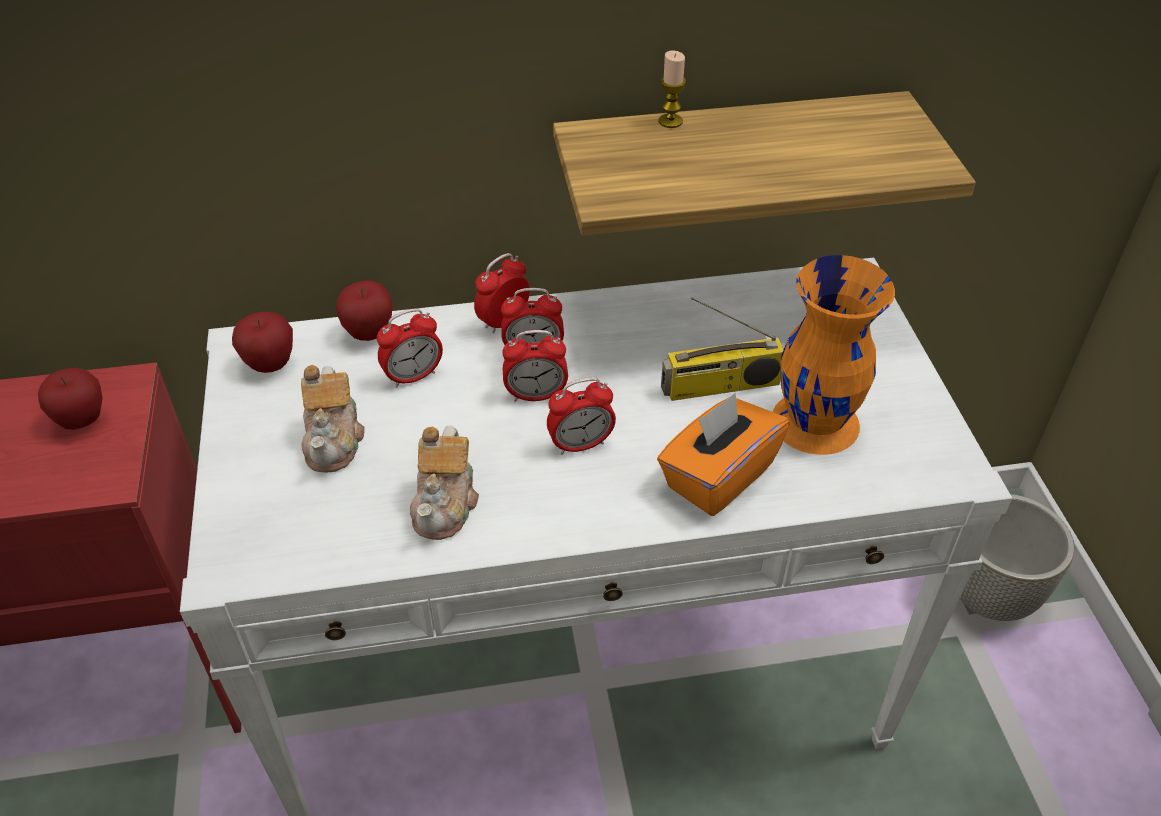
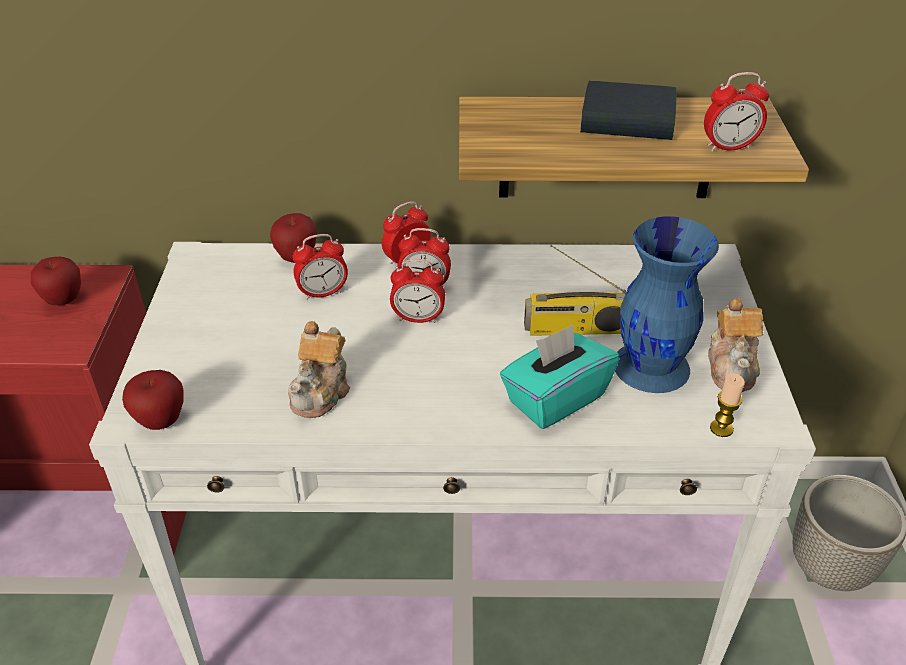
camera: 10 degrees right, 5 degrees down
(270, 365) = (213, 272): apple -> apple (161, 421)
(334, 440) = (246, 333): teapot -> teapot (732, 367)
(580, 444) = (445, 360): alarm clock -> alarm clock (728, 147)
(670, 121) = (556, 103): candle -> candle (721, 428)
(718, 476) = (555, 398): orange tissue box -> turquoise tissue box
(759, 139) = (627, 121): none -> book
(817, 421) = (653, 366): orange vase -> blue vase

